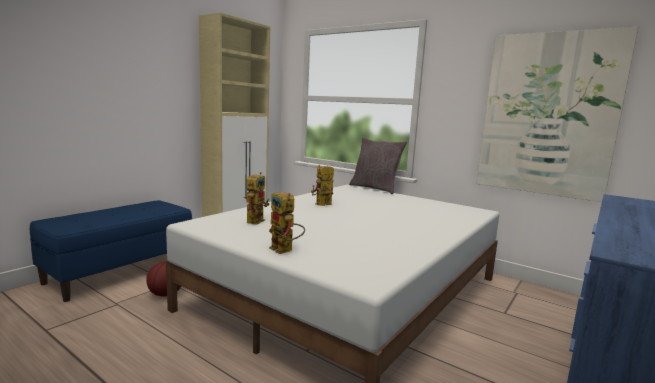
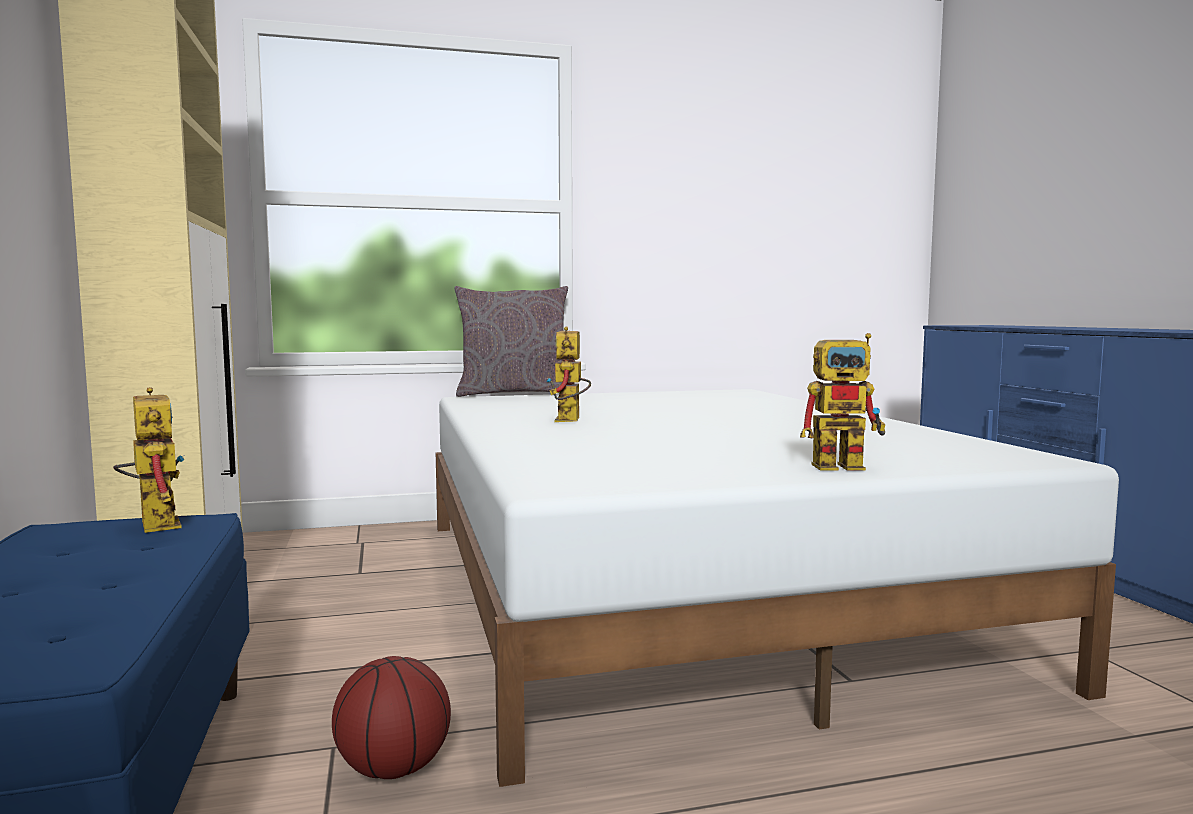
camera: 50 degrees left, 5 degrees down
(256, 220) = (608, 455): toy robot -> toy robot (154, 523)
(547, 115) = (782, 228): picture -> none

